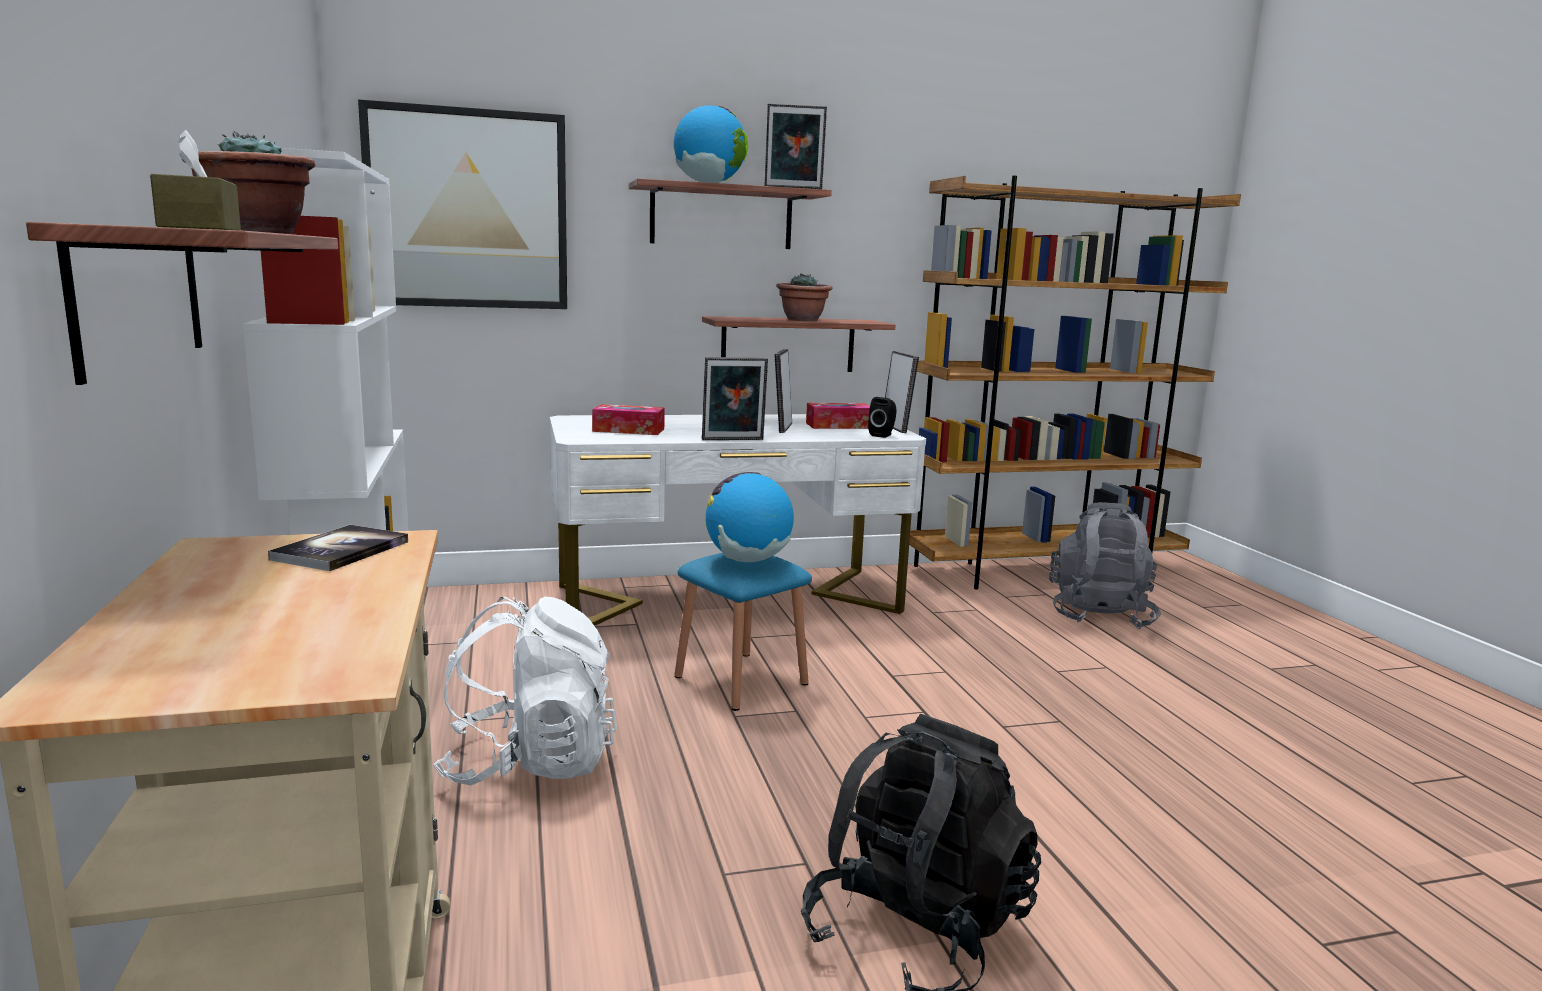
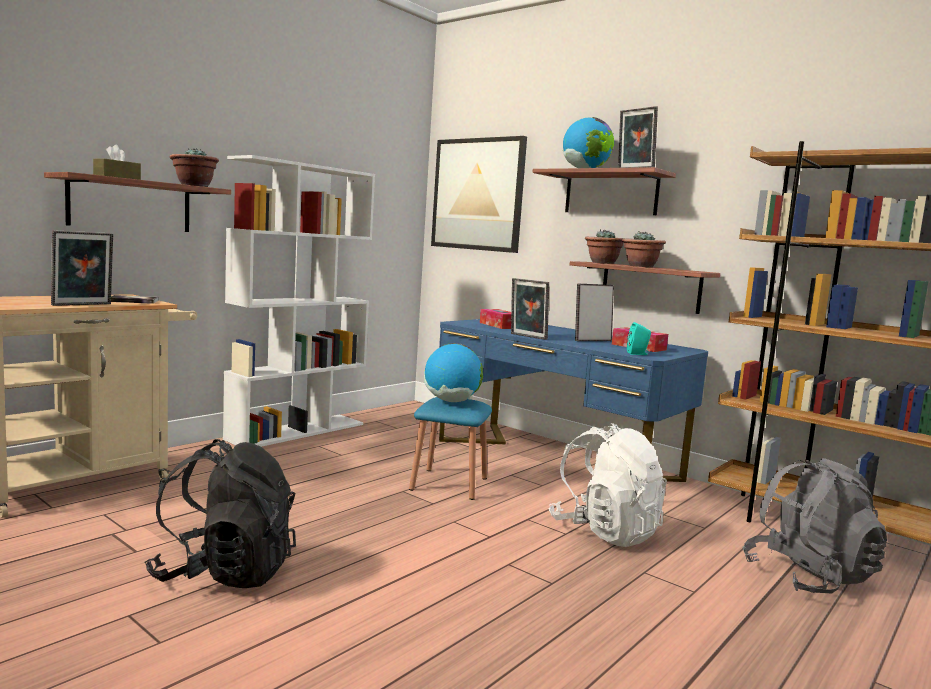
camera: 55 degrees right, 5 degrees down
(530, 764) = (295, 465): white backpack -> white backpack (605, 531)
(729, 599) = (555, 459): white desk -> blue desk
(741, 318) = (602, 263): none -> potted plant
(883, 435) = (638, 354): black speaker -> turquoise speaker
(896, 428) = (674, 355): picture frame -> picture frame (83, 305)

